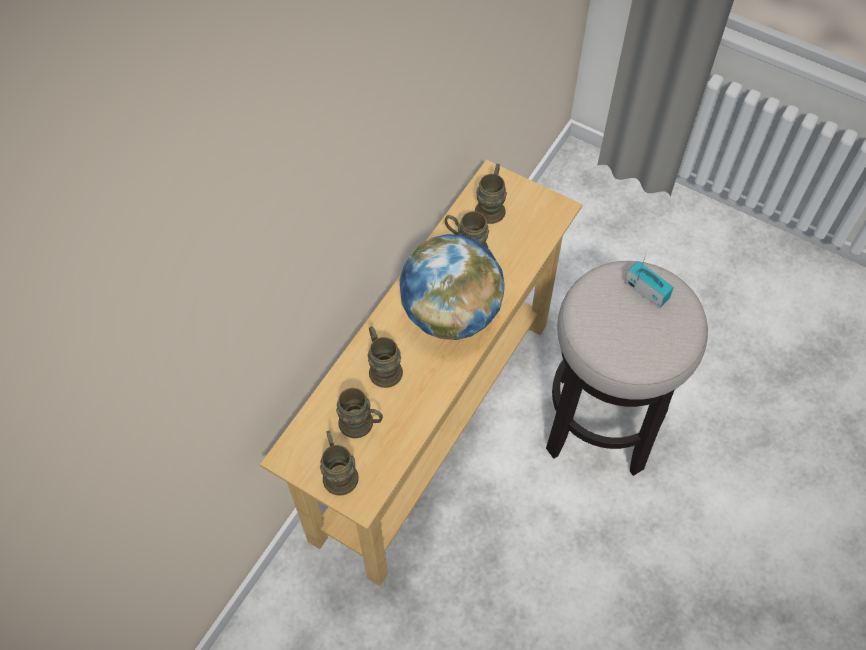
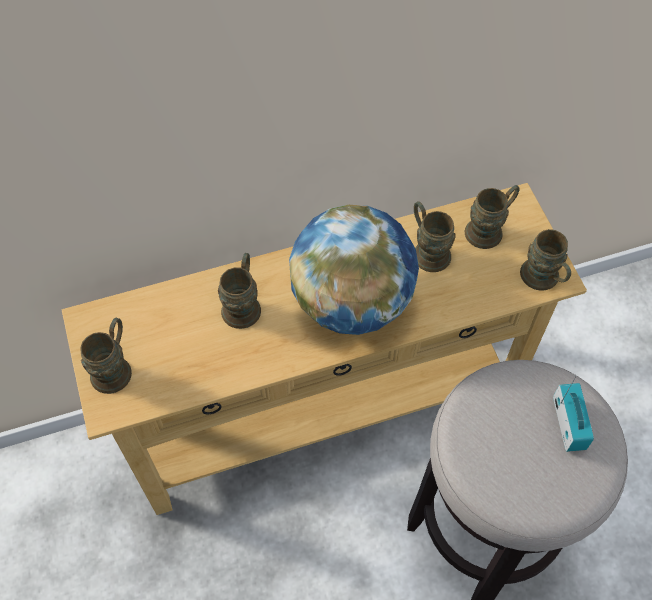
camera: 40 degrees right, 0 degrees up
(362, 425) = (174, 342): brown mug -> brown mug (543, 280)

